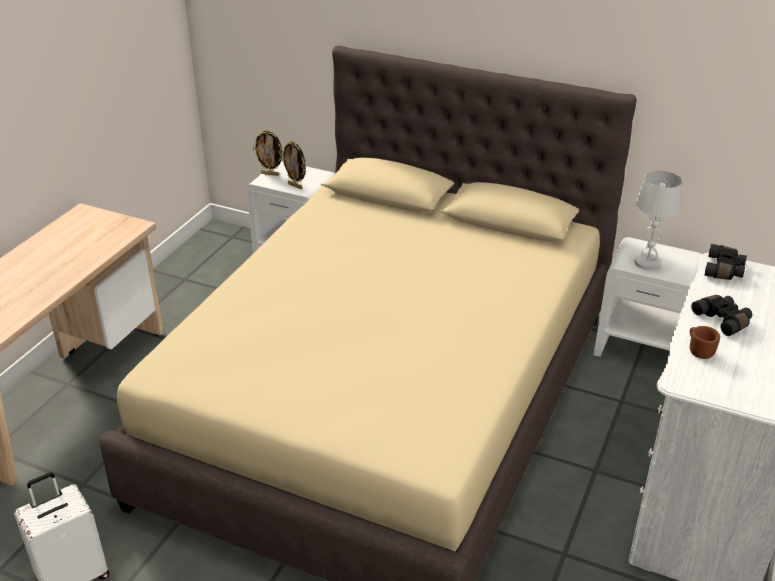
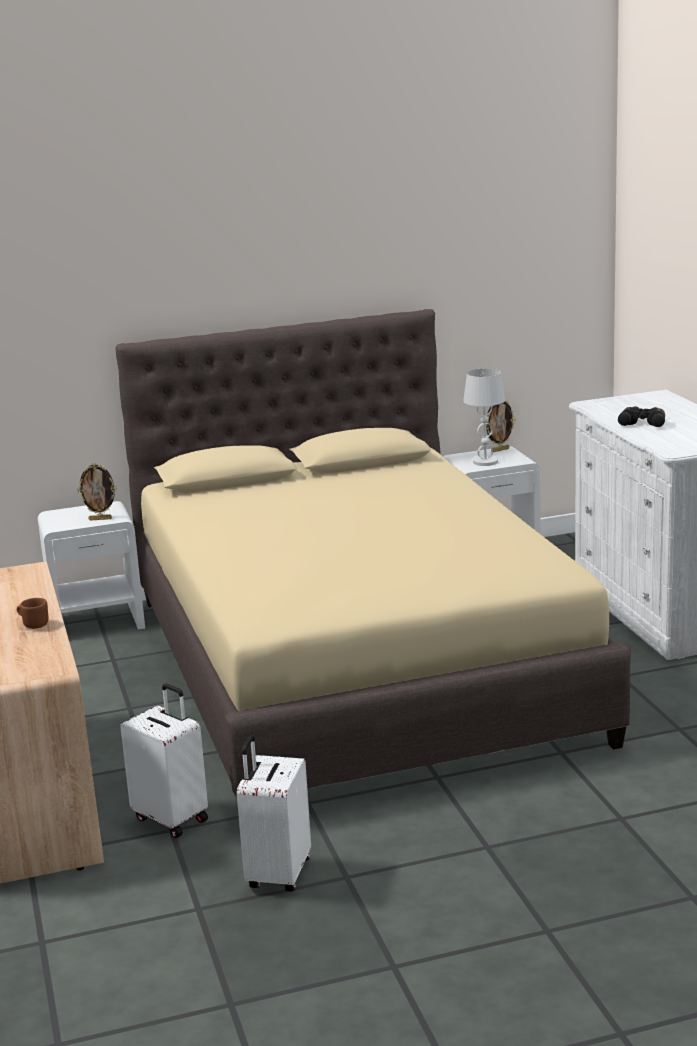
camera: 40 degrees left, 15 degrees down
(96, 474) = (172, 818): none -> white suitcase
(270, 174) = (56, 521): picture frame -> picture frame (500, 450)
(699, 350) = (656, 438): brown mug -> brown mug (33, 624)
(724, 270) = (598, 405): black binoculars -> none

